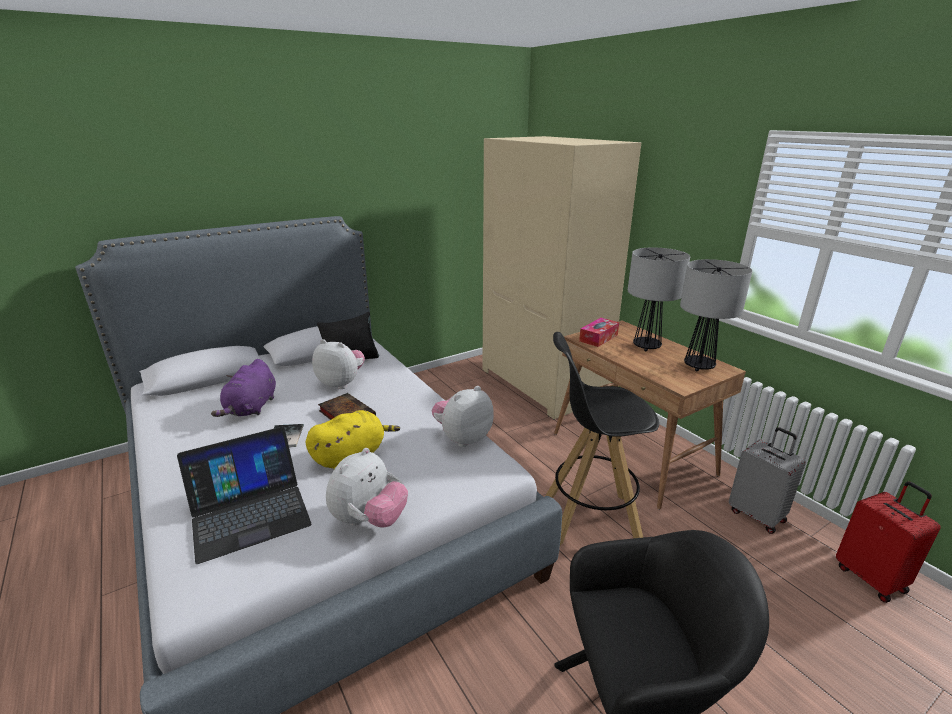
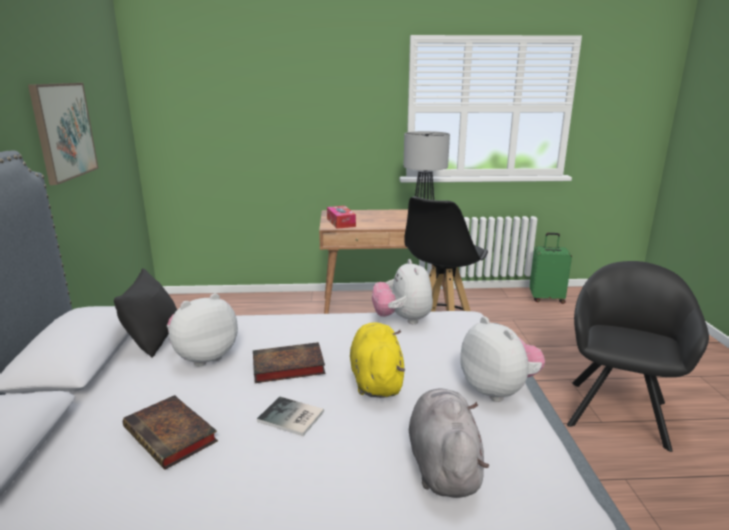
camera: 60 degrees left, 5 degrees down
(249, 512) = (443, 464): laptop -> grey plush toy
(251, 408) = (172, 436): purple plush toy -> book
(420, 203) = (63, 131): none -> picture
(544, 384) = (246, 308): beige wardrobe -> none
(646, 346) = (376, 216): table lamp -> none
(757, 515) = (481, 302): grey suitcase -> none
(871, 578) = (546, 298): red suitcase -> green suitcase

